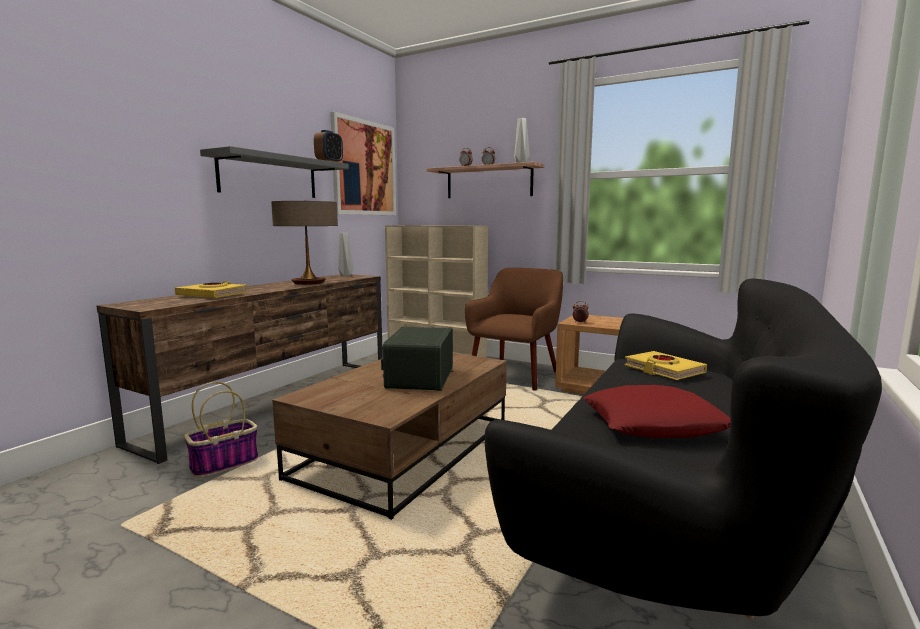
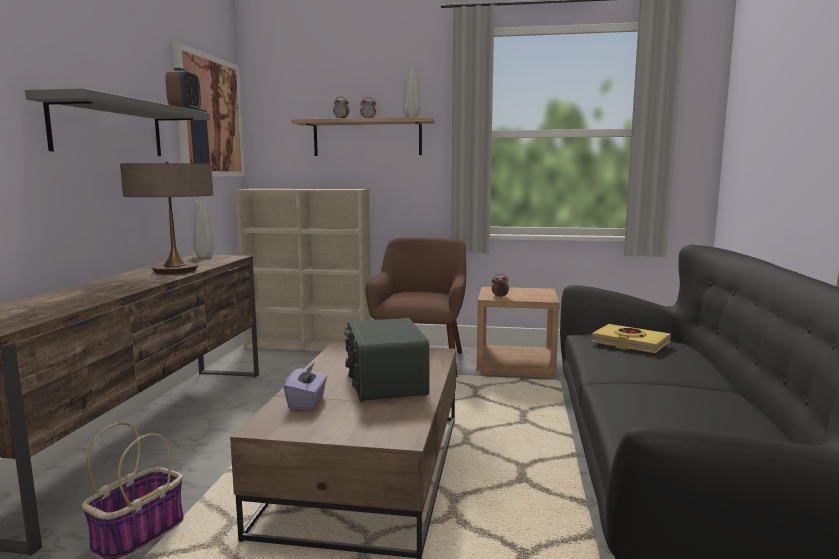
camera: 20 degrees left, 0 degrees up
(212, 295) = (67, 299): yellow book -> none
(347, 384) = (307, 402): none -> purple tissue box
(653, 424) = (685, 403): red pillow -> none

